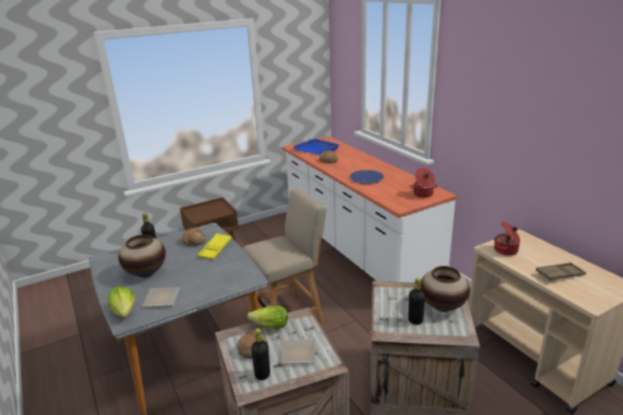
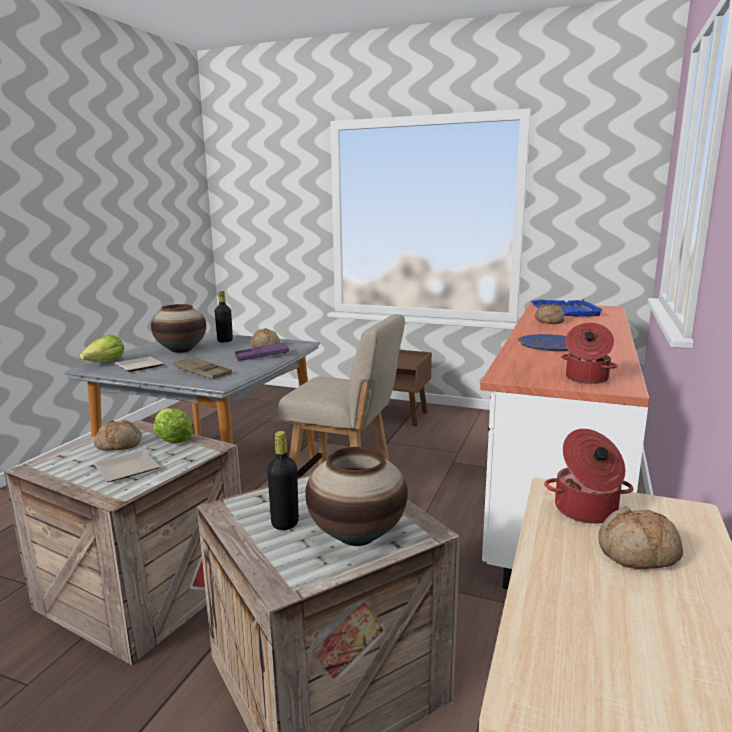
camera: 50 degrees right, 10 degrees down
(215, 249) = (262, 356): yellow tray -> purple tray
(262, 374) = (71, 464): black bottle -> none
(538, 256) = (638, 553): none -> bread
(560, 274) = (605, 605): brown tray -> brown tray (202, 372)

